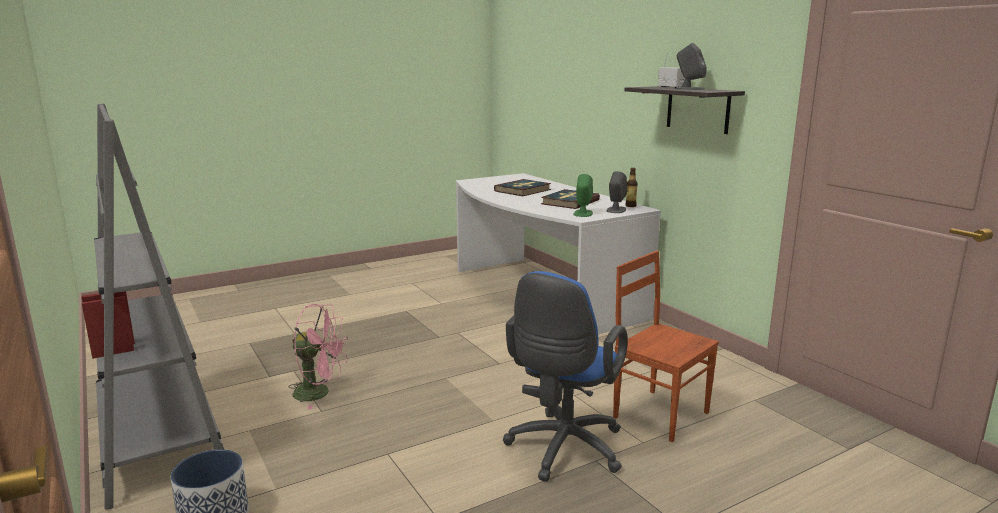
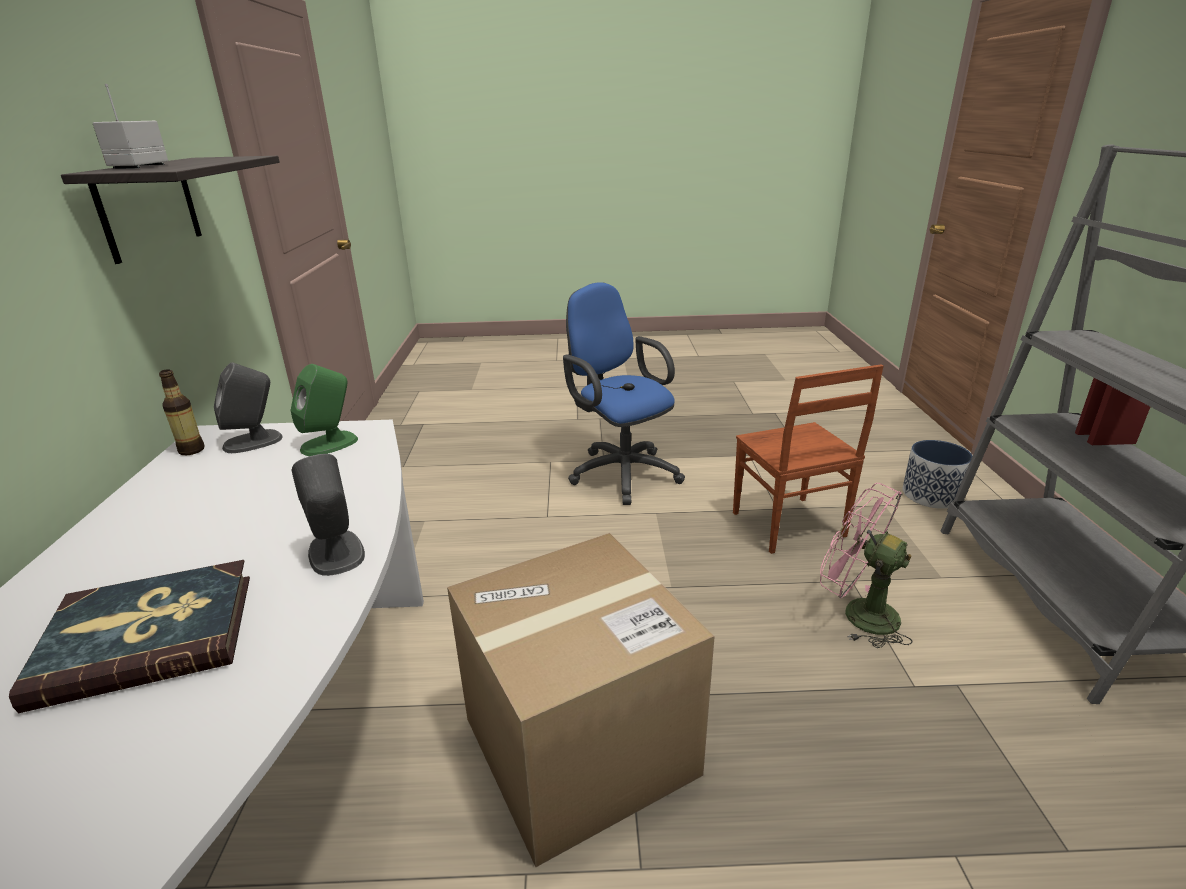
camera: 150 degrees left, 10 degrees up
(447, 323) = (579, 746): none -> cardboard box
(562, 451) = (620, 472): blue office chair -> blue office chair turned 90 degrees counterclockwise
(570, 202) = (238, 500): book -> none
(660, 414) = (499, 477): brown chair -> brown chair (787, 526)
(689, 89) = (194, 161): grey speaker -> grey speaker (336, 553)

